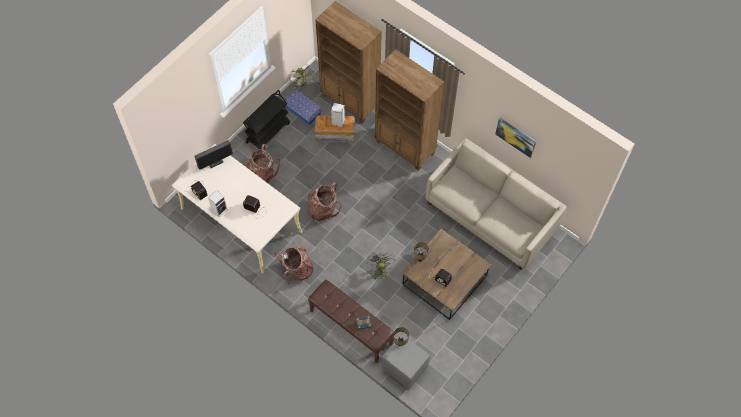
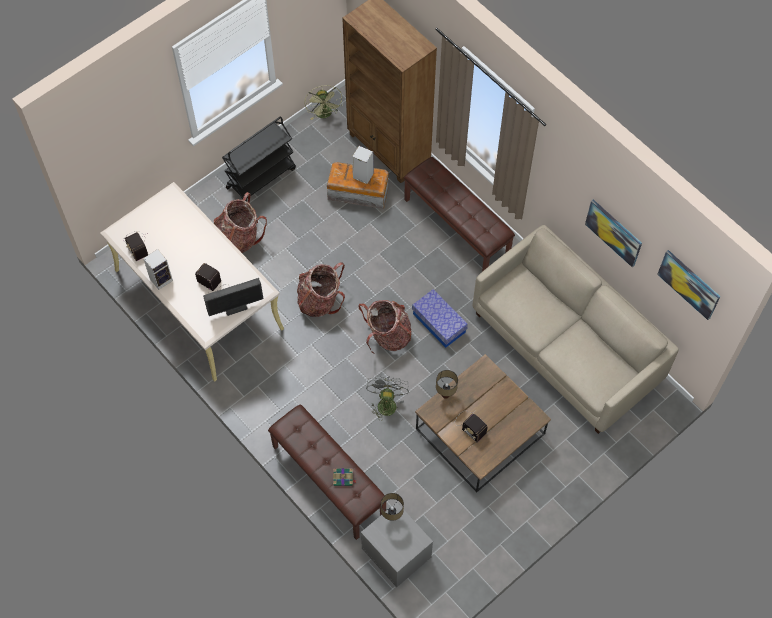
camera: 10 degrees right, 0 degrees up
(215, 163) = (169, 210): monitor -> monitor (236, 308)
(297, 270) = (265, 384): backpack -> backpack (388, 335)
(303, 111) = (318, 153): storage box -> storage box (439, 323)
(405, 147) = (457, 227): brown bookcase -> brown bench
(571, 163) = (689, 284): none -> picture

